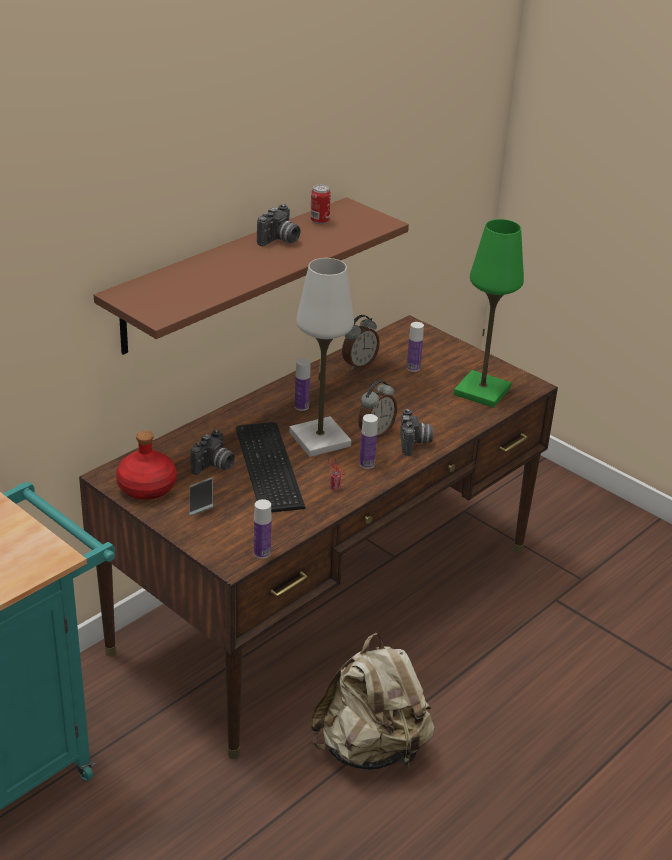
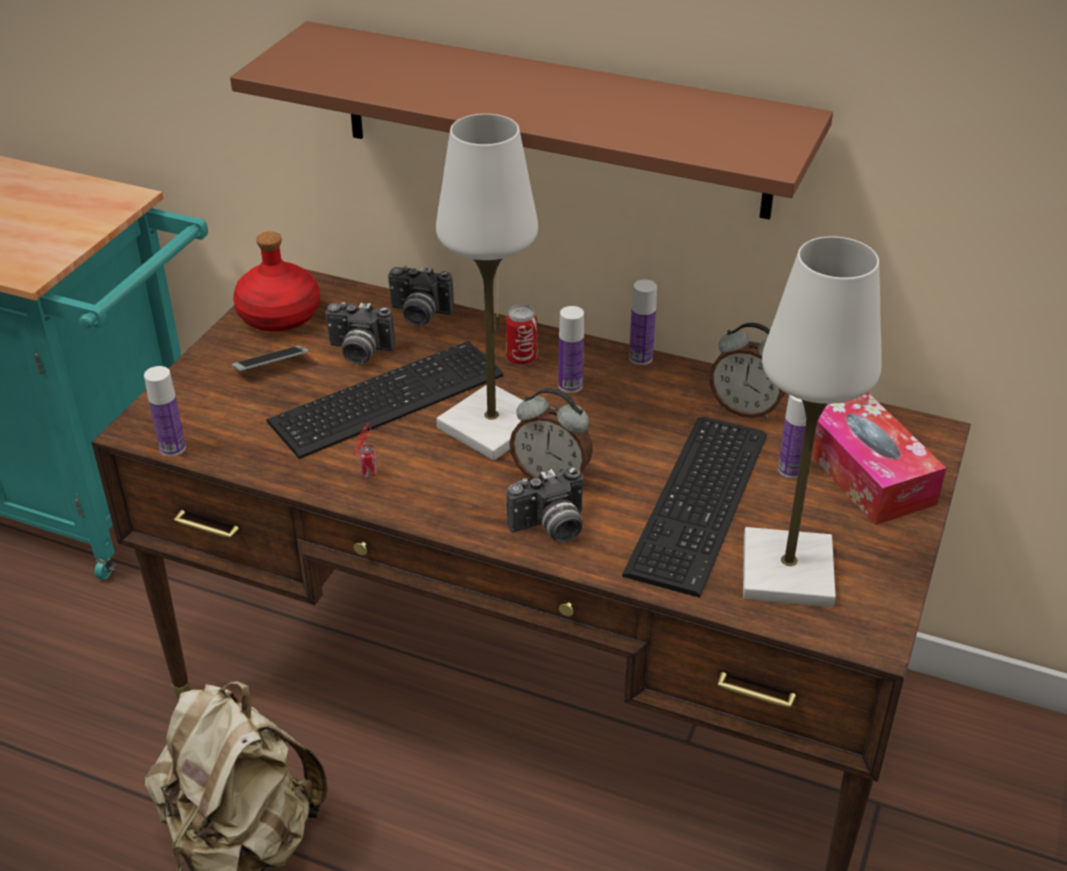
camera: 70 degrees right, 5 degrees up
(280, 240) = (594, 94): camera -> camera (419, 315)
(319, 221) = (704, 108): can -> can (521, 359)
(367, 464) = (454, 490): bottle -> bottle (640, 358)
(421, 397) = (703, 501): none -> keyboard
(427, 351) = (865, 472): none -> tissue box
(481, 391) = (786, 571): green table lamp -> white table lamp

